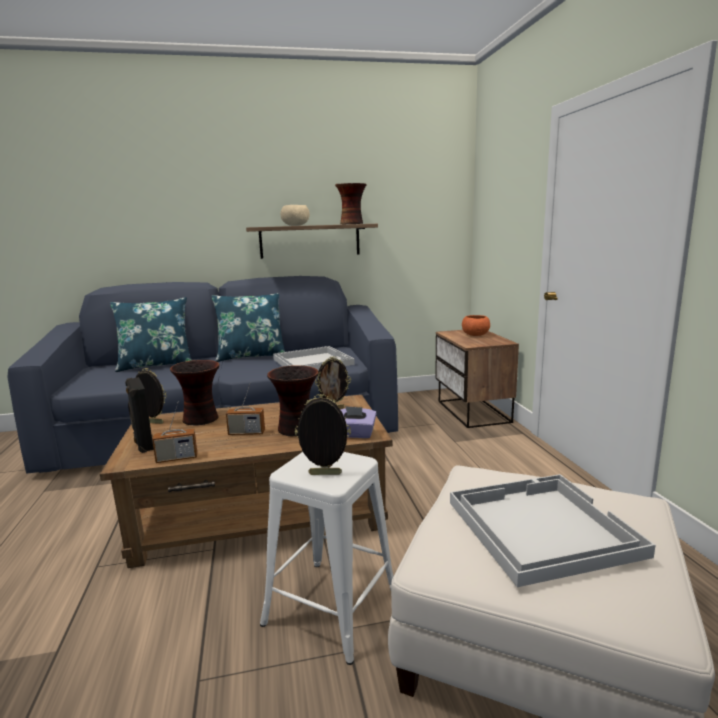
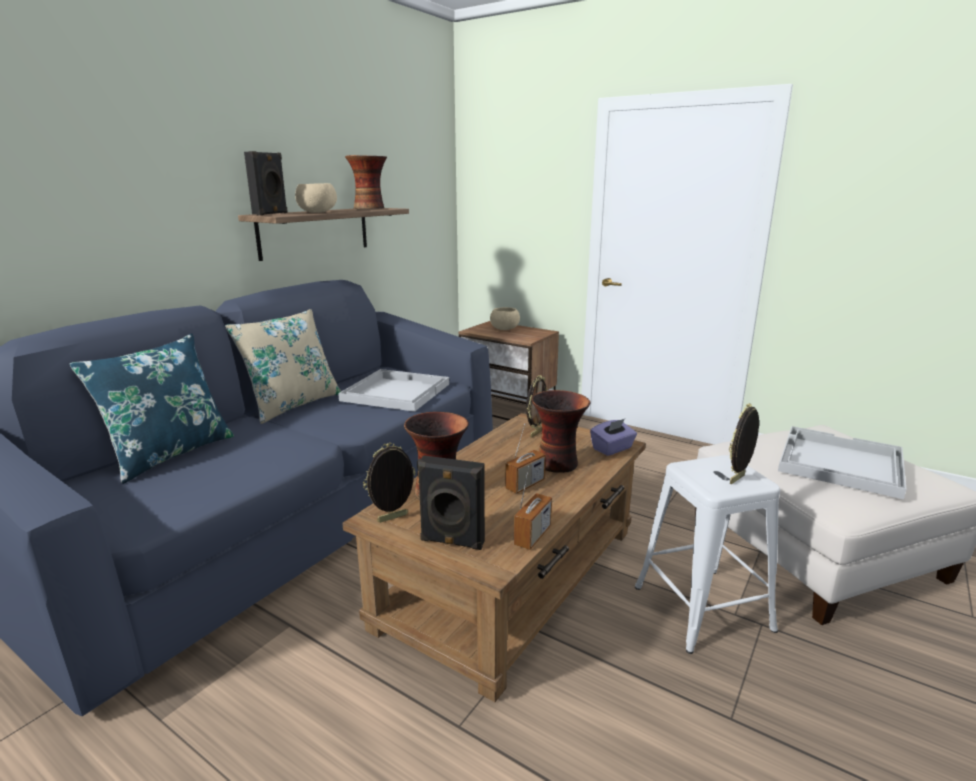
camera: 45 degrees left, 5 degrees up
(252, 356) = (292, 404): blue pillow -> beige pillow
(264, 226) = (271, 214): none -> black speaker
(475, 335) = (504, 329): orange bowl -> beige bowl

